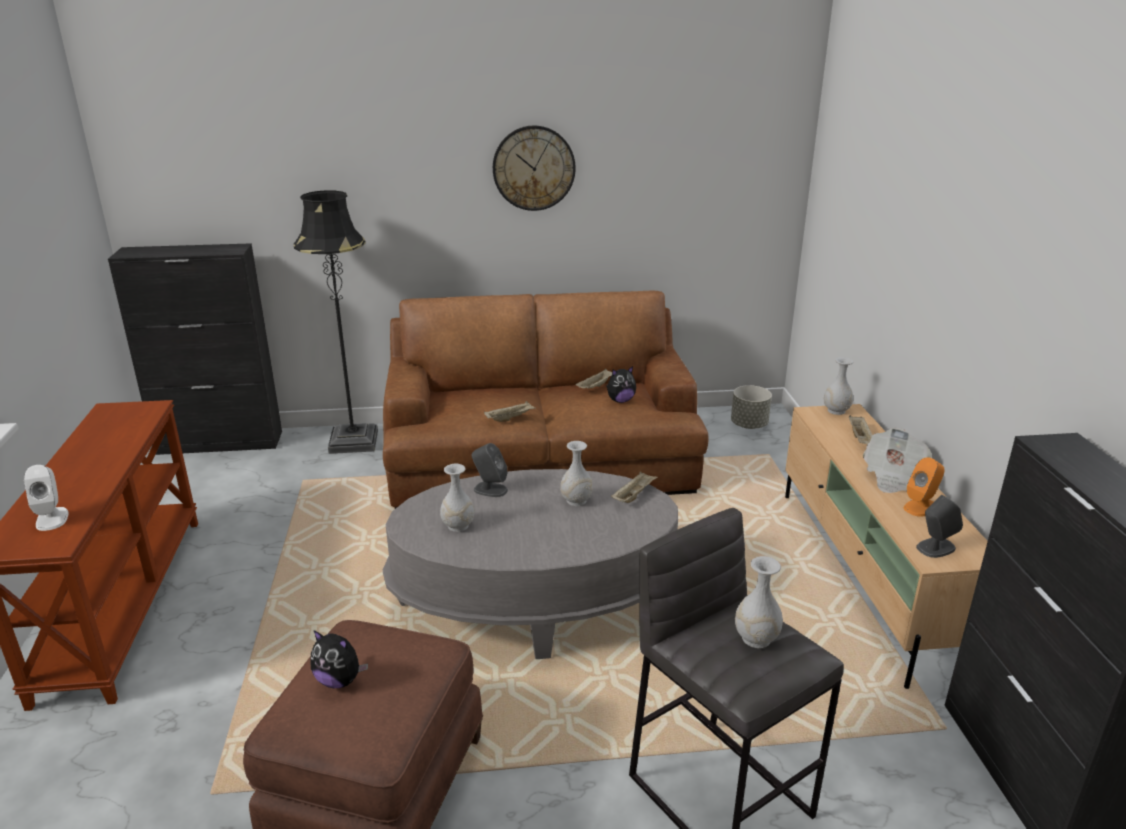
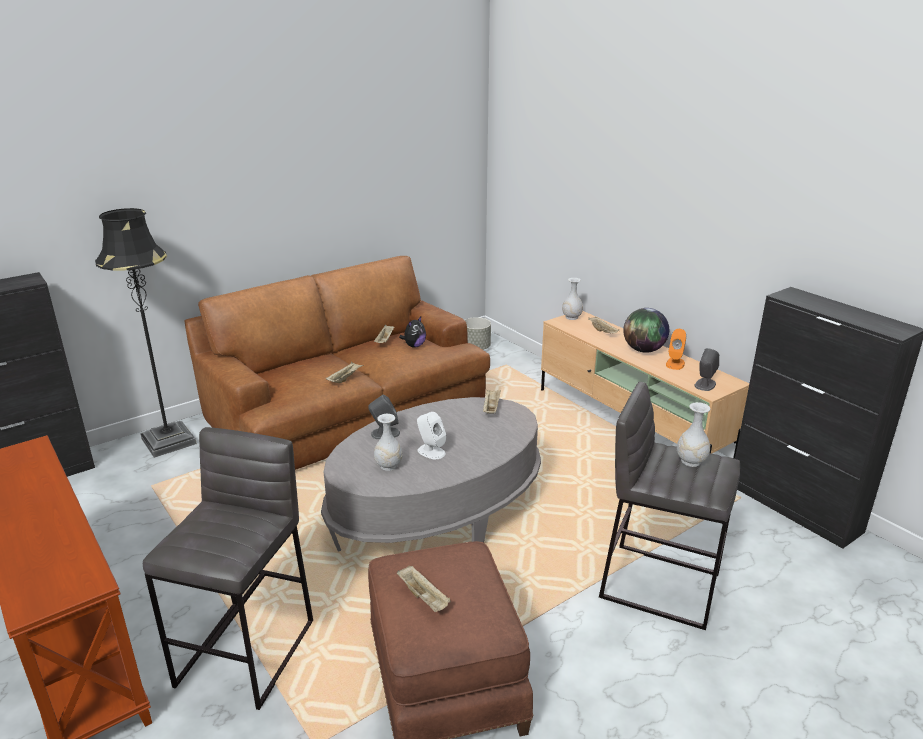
camera: 30 degrees left, 0 degrees up
(52, 518) = (55, 566): white speaker -> white speaker (431, 451)
(240, 673) = (248, 652): none -> grey stool
(339, 680) = (424, 597): plush toy -> beige tray
(533, 168) = (292, 167): wall clock -> none
(576, 501) = (456, 423): white vase -> none
(893, 477) = (643, 350): newspaper -> globe

